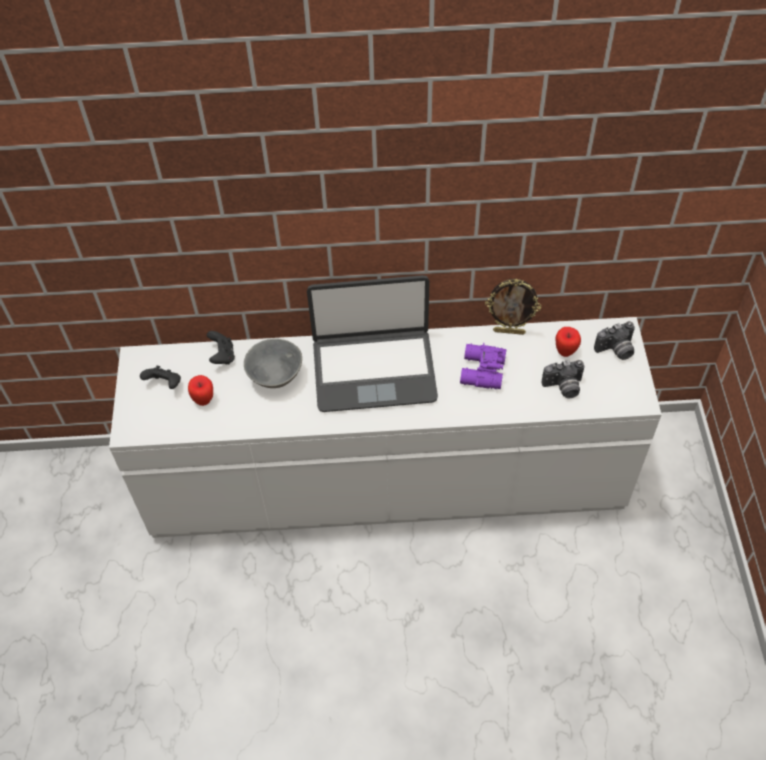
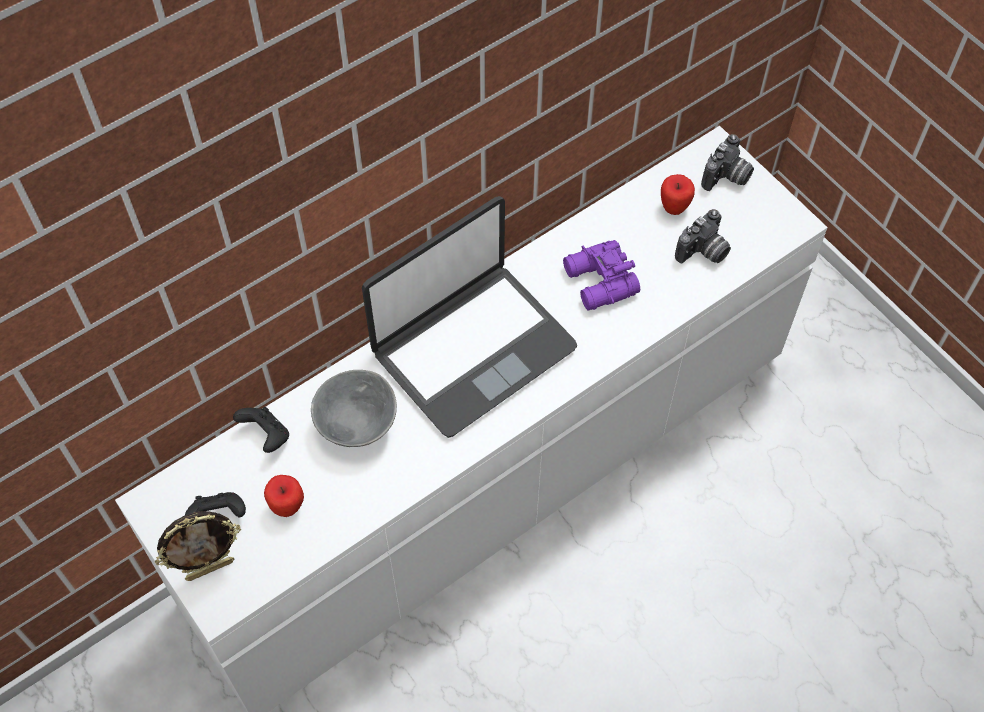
camera: 35 degrees left, 5 degrees up
(509, 331) = (594, 216): picture frame -> picture frame (210, 568)

